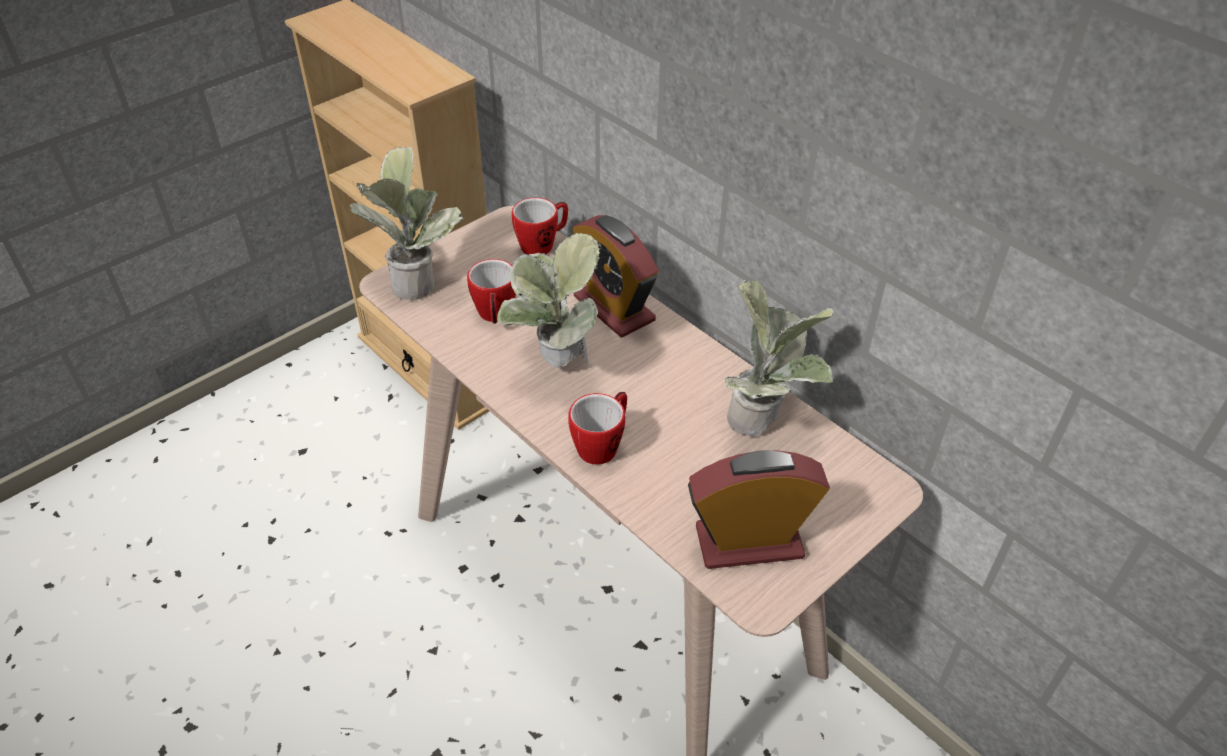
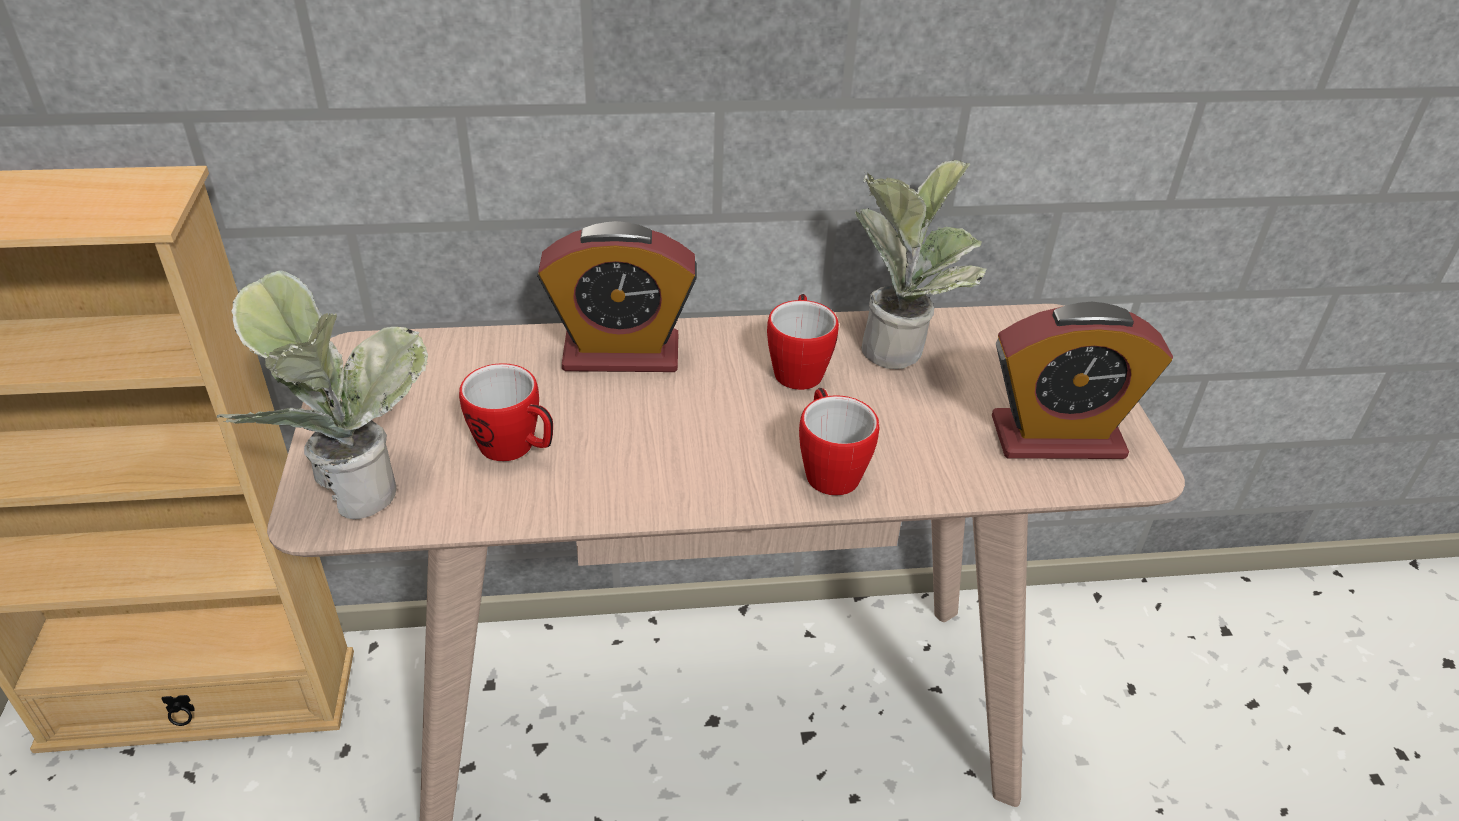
camera: 55 degrees left, 5 degrees down
(543, 244) = (439, 350): mug -> mug (798, 368)
(554, 367) = (663, 444): potted plant -> none
(749, 542) = (1057, 438): alarm clock -> alarm clock turned 120 degrees counterclockwise

